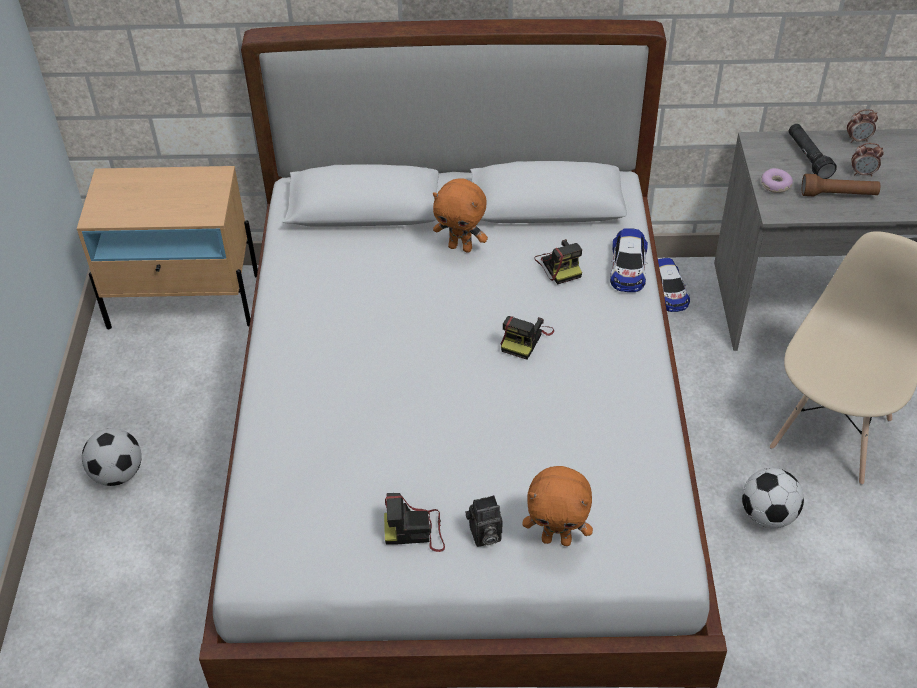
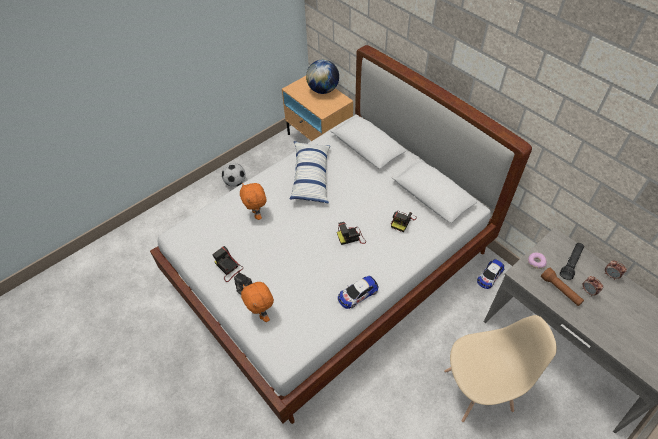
camera: 50 degrees right, 5 degrees up
(158, 182) = (323, 90): none -> globe
(346, 311) = (311, 177): none -> pillow
(461, 247) = (378, 186): orange plush toy -> orange plush toy (257, 214)
(628, 267) = (427, 243): toy car -> toy car (357, 294)
(768, 515) = (407, 393): football -> none

